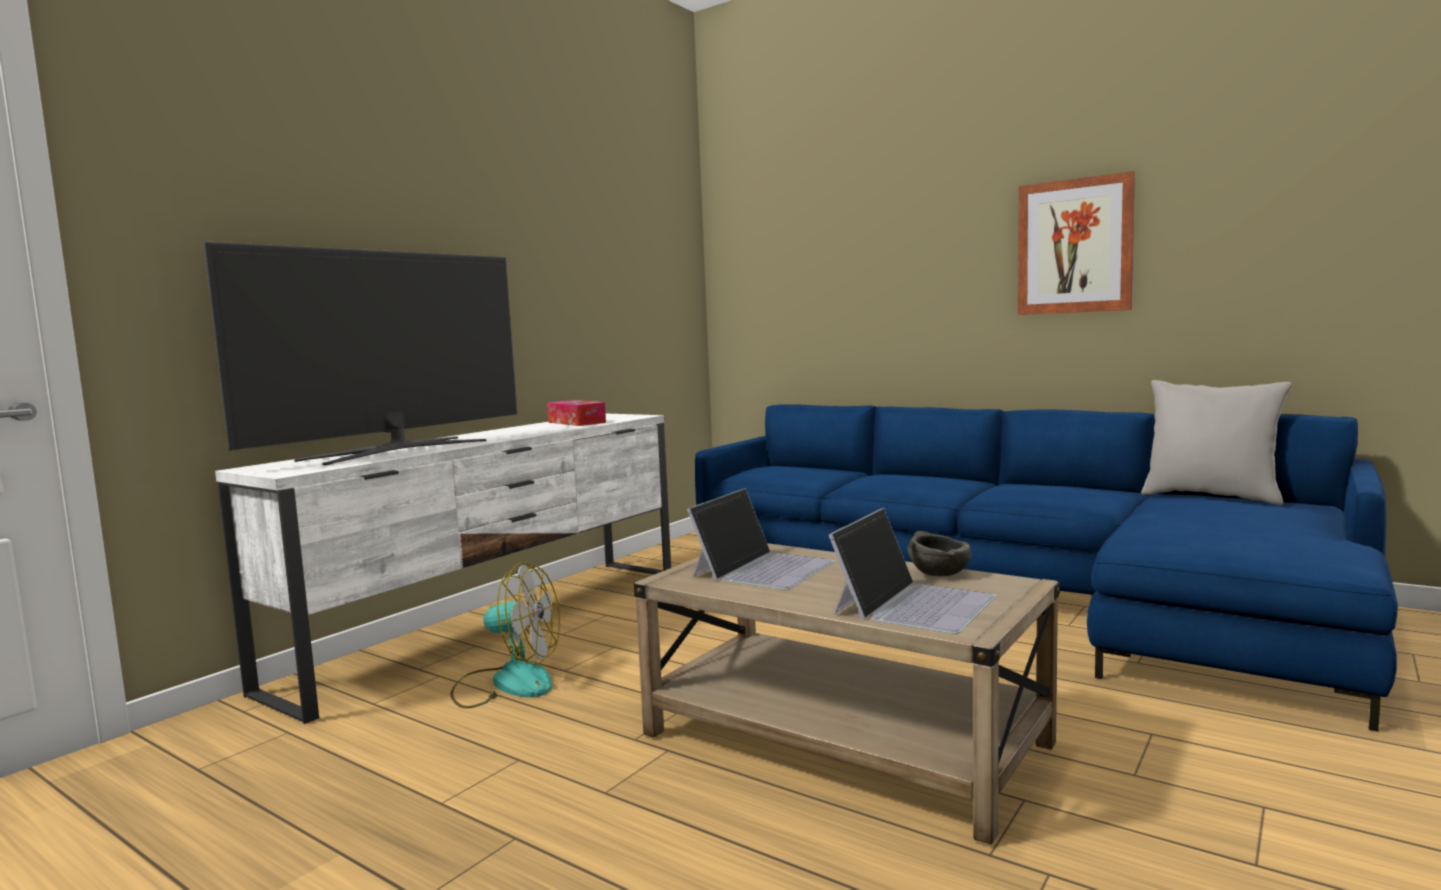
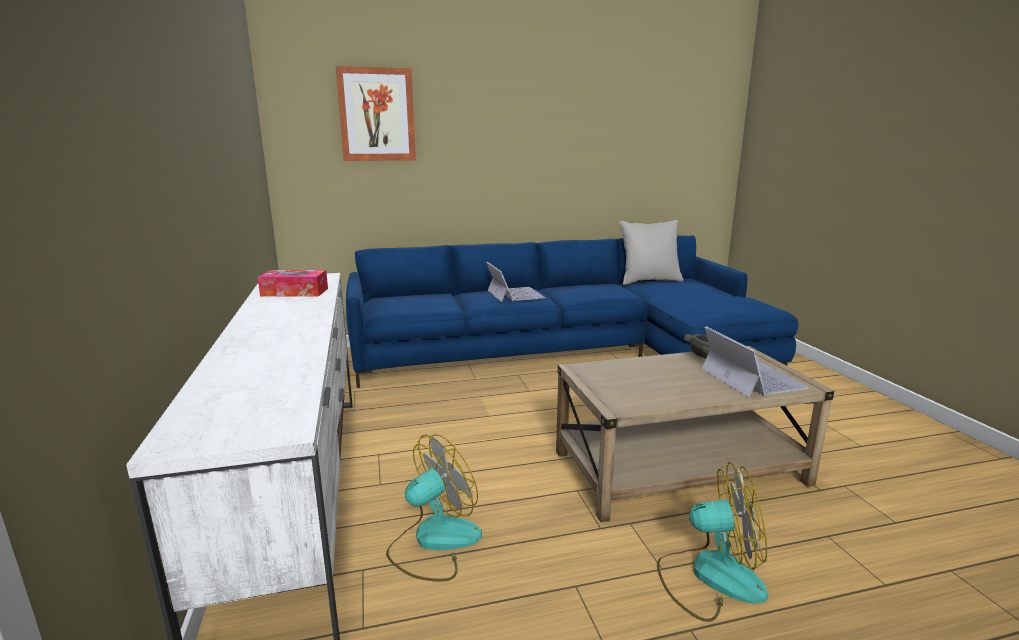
camera: 50 degrees left, 10 degrees up
(396, 450) = (261, 364): television -> none
(626, 824) = (710, 576): none -> fan
(763, 568) = (634, 381): laptop -> laptop (514, 294)
(1075, 246) = (565, 138): picture -> picture (377, 115)

